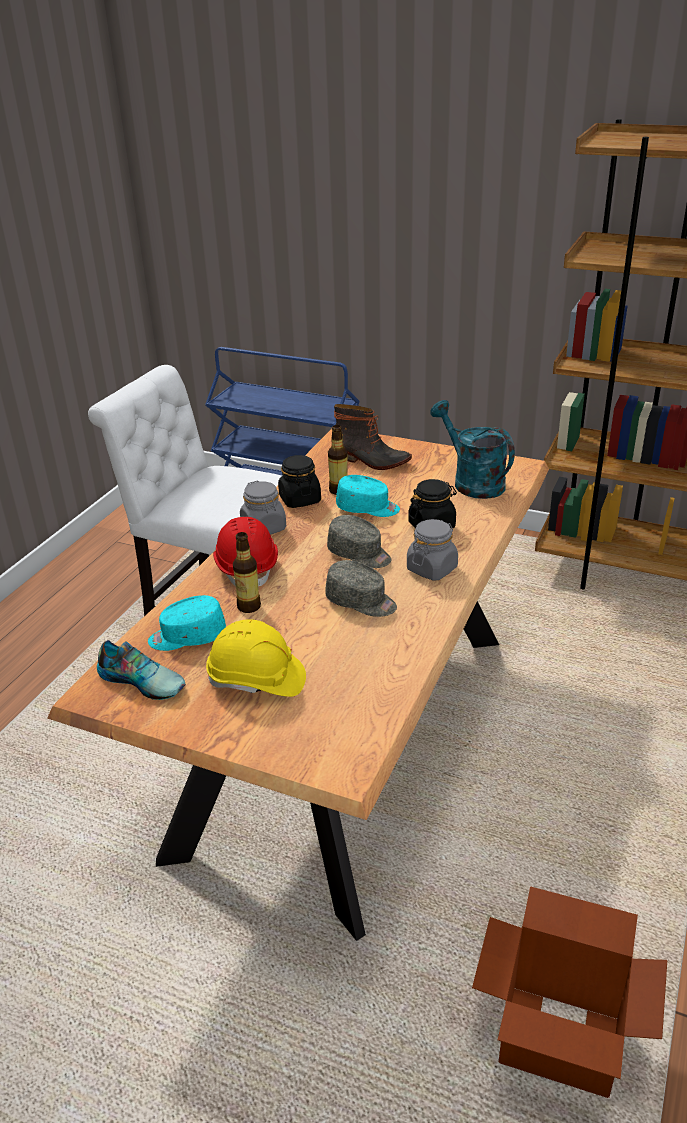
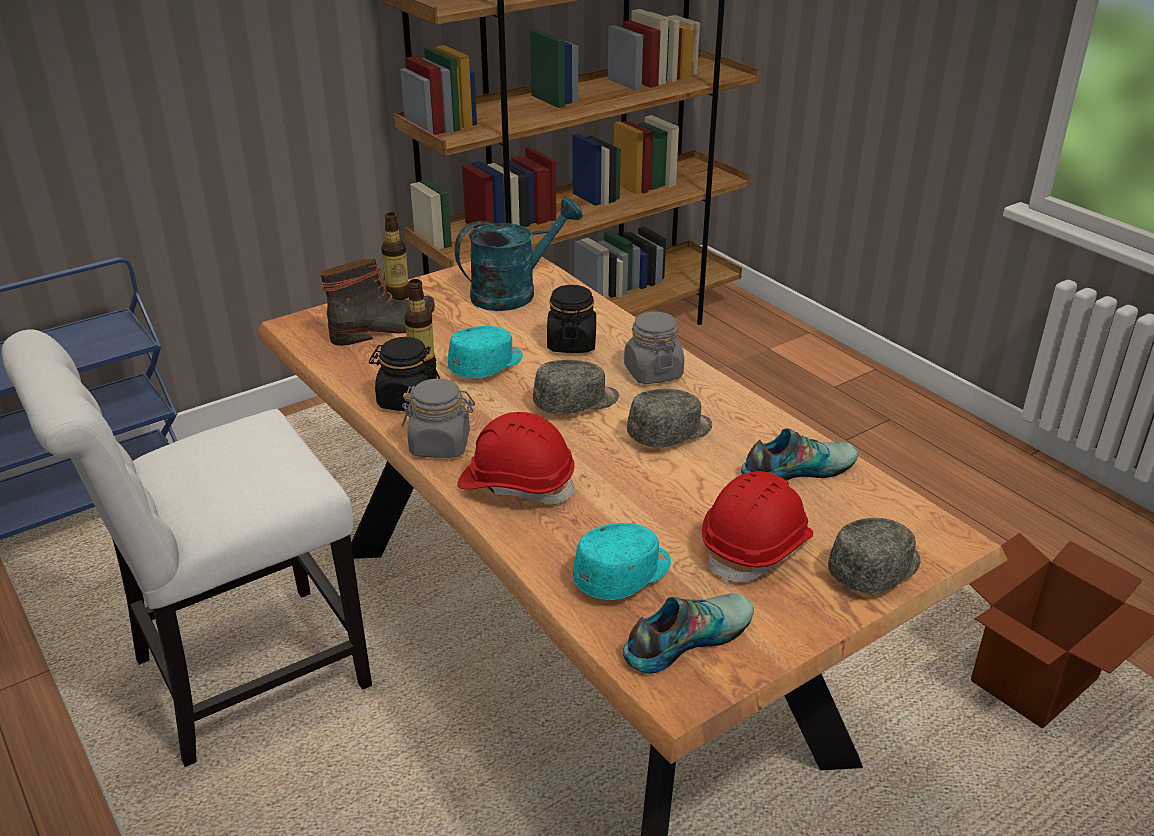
camera: 60 degrees left, 0 degrees up
(187, 637) = (624, 575): turquoise cap -> turquoise cap turned 150 degrees counterclockwise
(249, 606) = (604, 509): bottle -> bottle (398, 295)
(257, 680) = (757, 548): yellow hard hat -> red hard hat
(274, 741) = (876, 569): none -> grey cap
(369, 669) = (796, 469): none -> shoe
(472, 482) = (514, 292): turquoise watering can -> turquoise watering can turned 150 degrees clockwise

